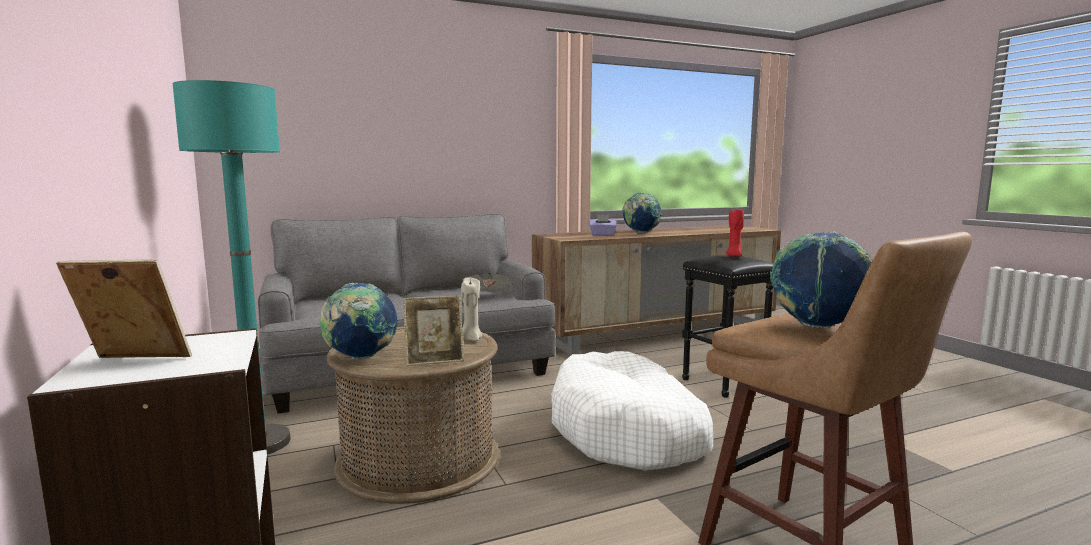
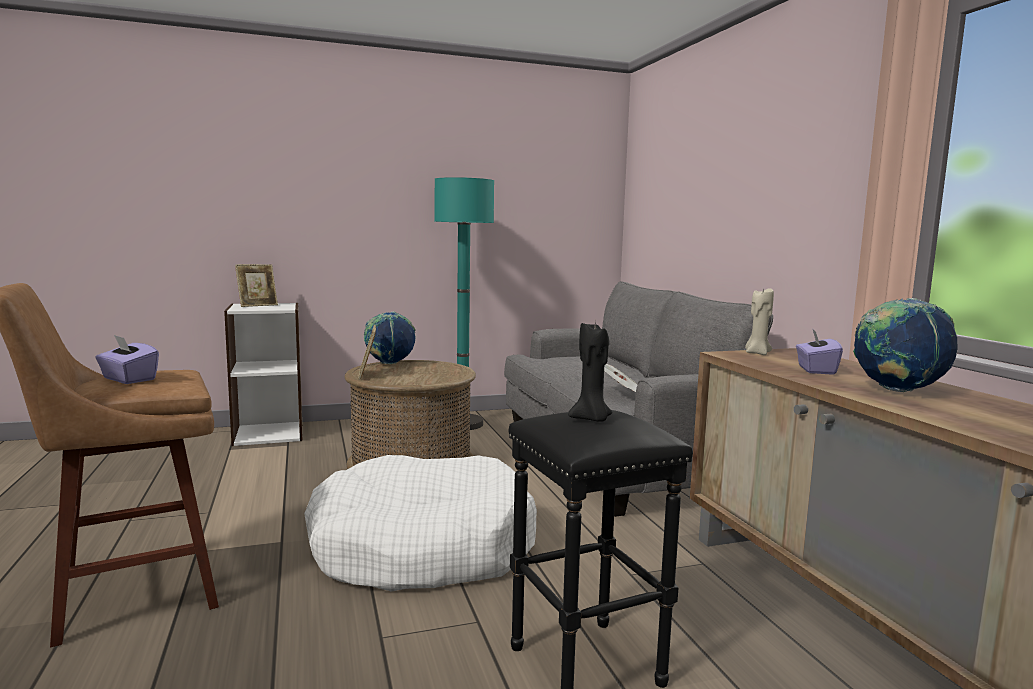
camera: 95 degrees right, 0 degrees up
(133, 362) = (257, 305): picture frame -> picture frame turned 45 degrees clockwise
(470, 339) = (417, 381): beige candle -> beige candle (757, 353)
(734, 256) = (591, 419): red candle -> black candle
(817, 327) = (128, 379): globe -> purple tissue box

